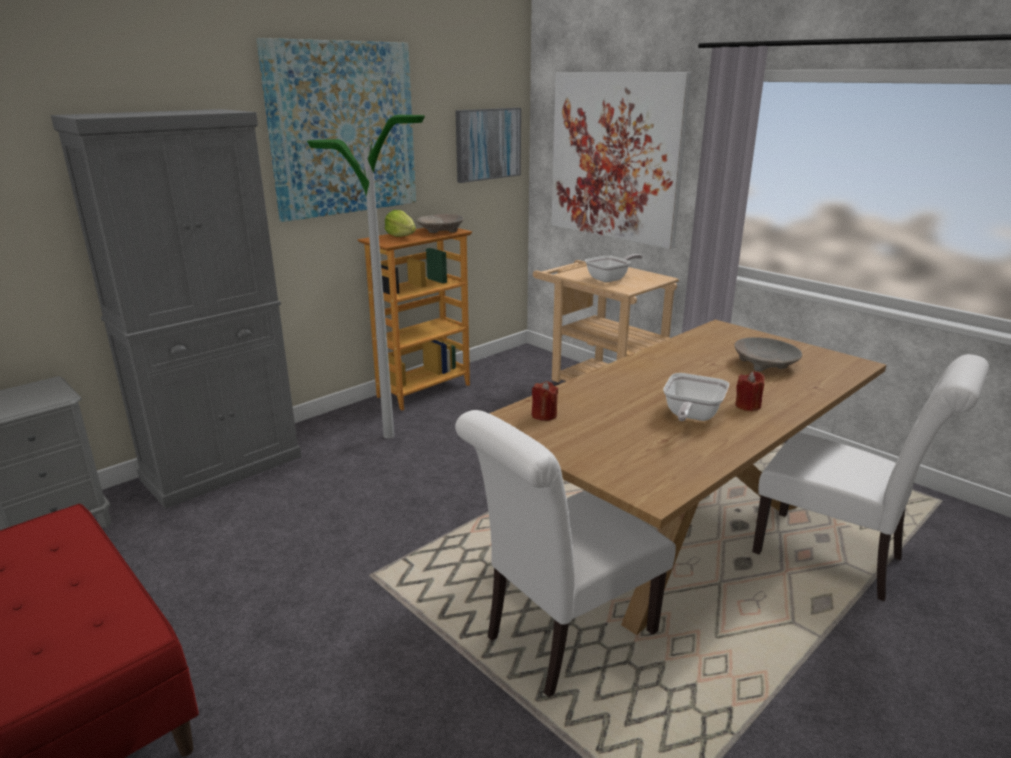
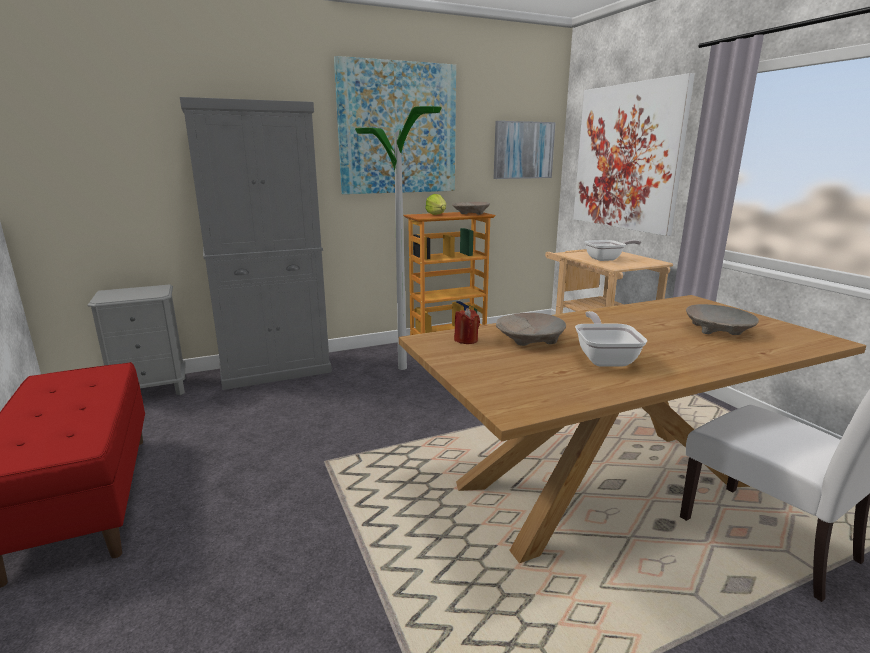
camera: 20 degrees right, 5 degrees down
(562, 639) = (448, 549): white chair -> none
(607, 404) = (530, 340): none -> beige bowl
(690, 416) = (604, 358): frying pan -> frying pan turned 135 degrees clockwise
(747, 406) = (672, 358): red candle -> none

